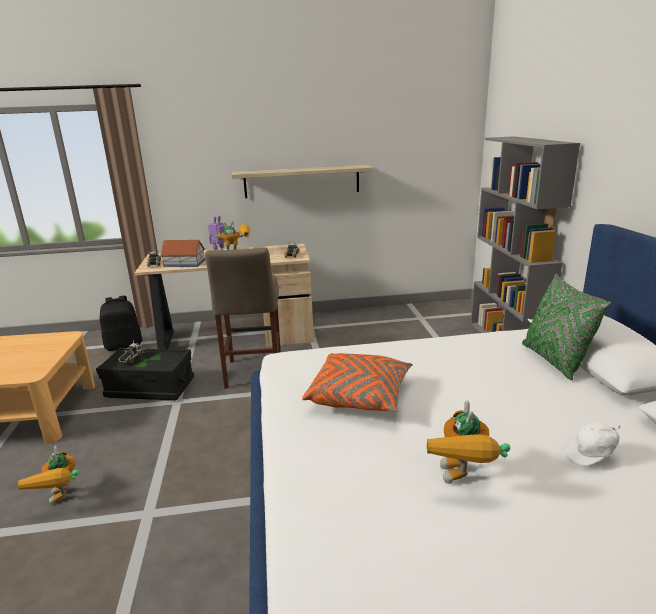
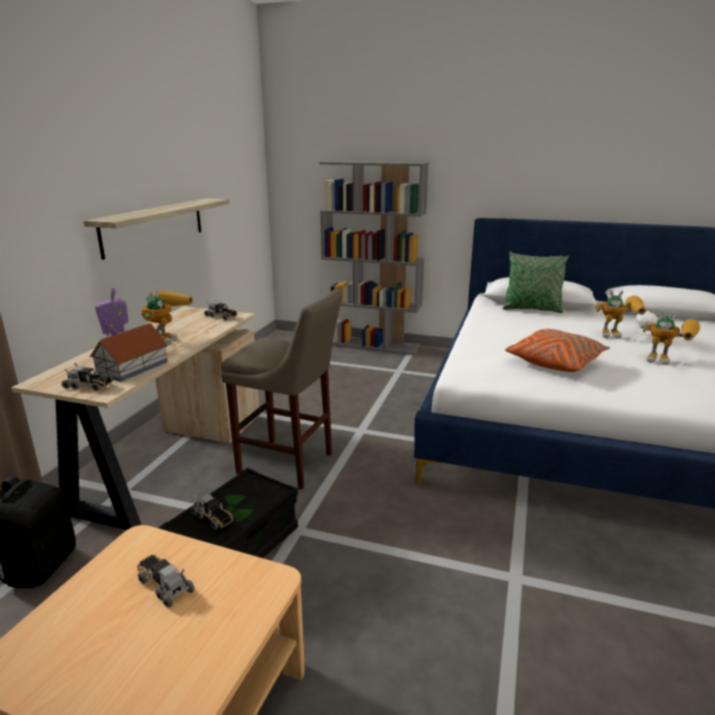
camera: 65 degrees left, 0 degrees up
(31, 352) = (164, 585): none -> toy truck
(63, 501) = (463, 654): toy robot -> toy robot (617, 335)

